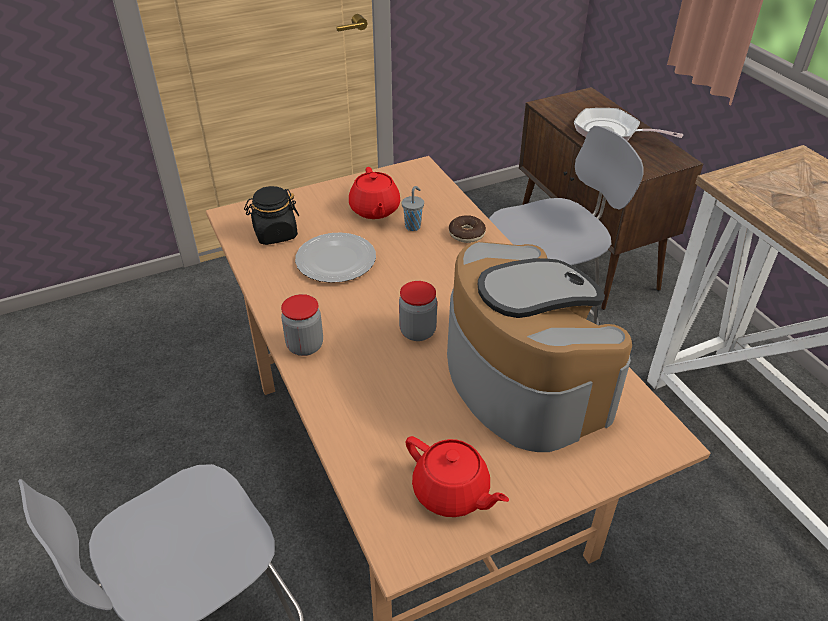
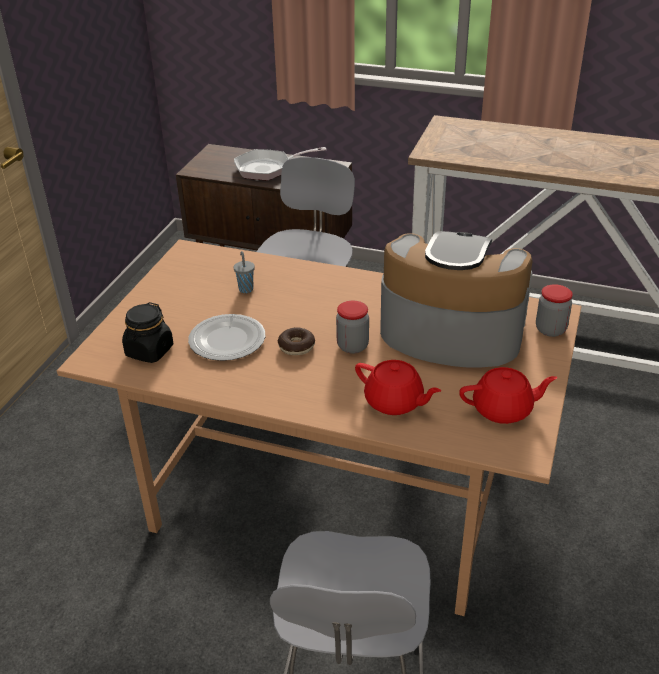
camera: 45 degrees left, 5 degrees down
(305, 346) = (296, 400): jar -> jar (550, 329)
(374, 210) = (200, 294): red teapot -> red teapot (395, 402)
(466, 234) = (290, 274): donut -> donut (296, 346)

